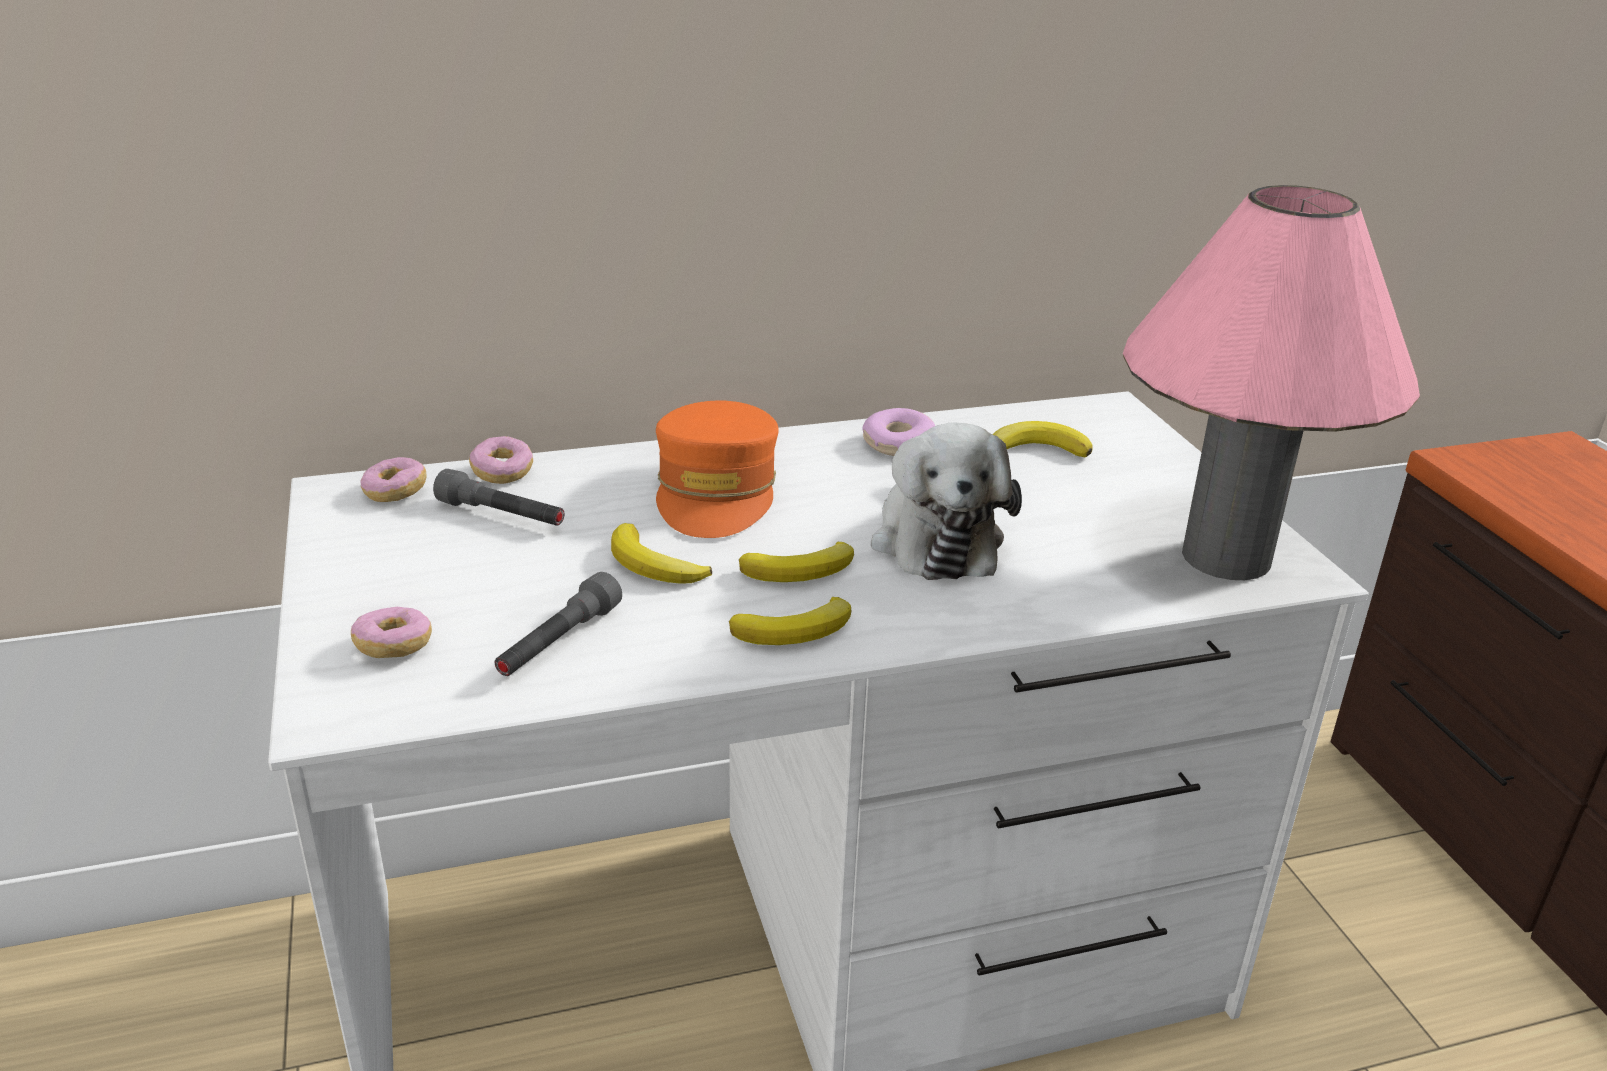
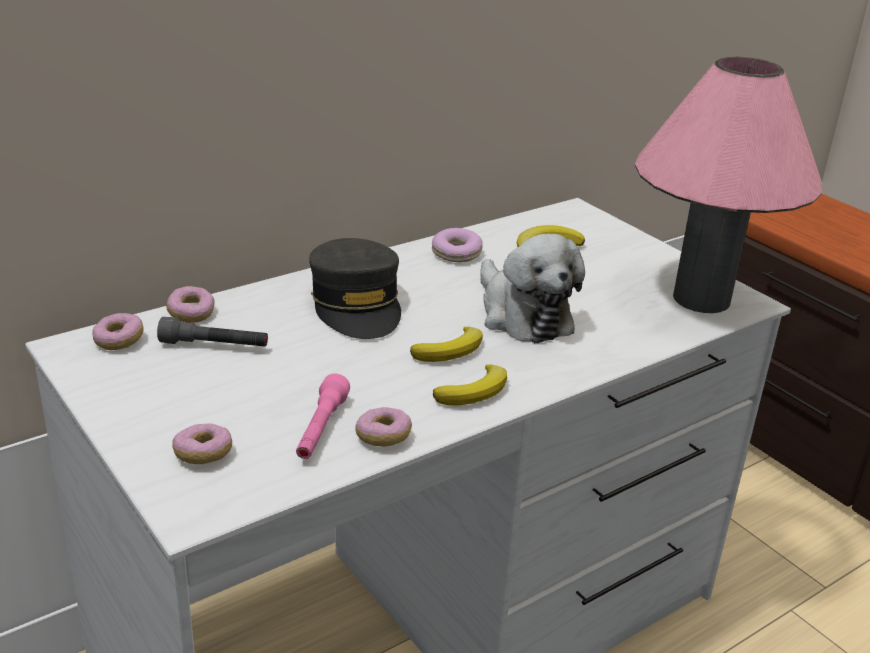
camera: 20 degrees left, 0 degrees up
(558, 643) = (321, 429): grey flashlight -> pink flashlight
(631, 668) = (383, 437): none -> donut
(653, 565) = (349, 364): banana -> none
(716, 492) = (357, 305): orange cap -> grey cap

